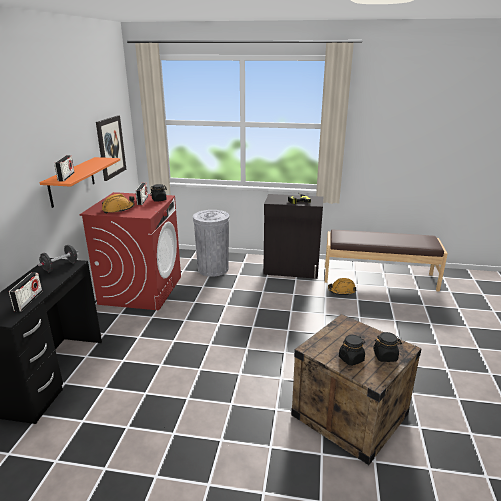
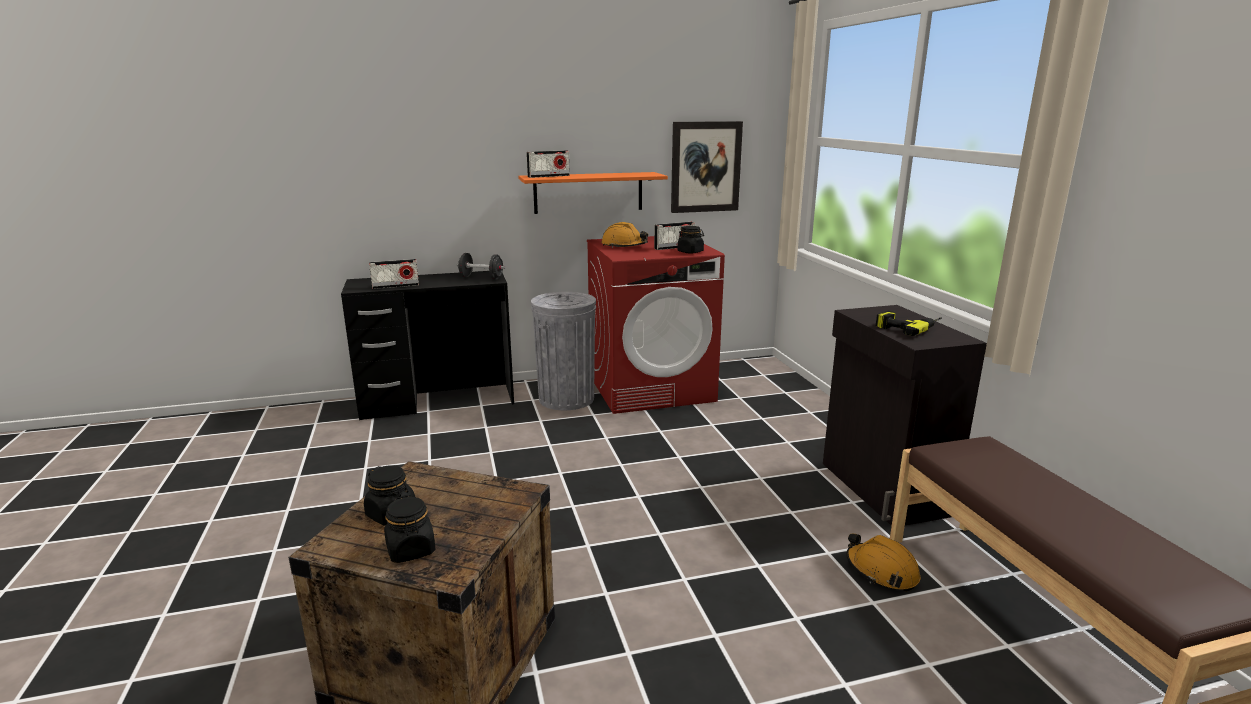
camera: 65 degrees right, 5 degrees down
(213, 269) = (776, 417): grey trash can -> grey trash can (566, 398)

